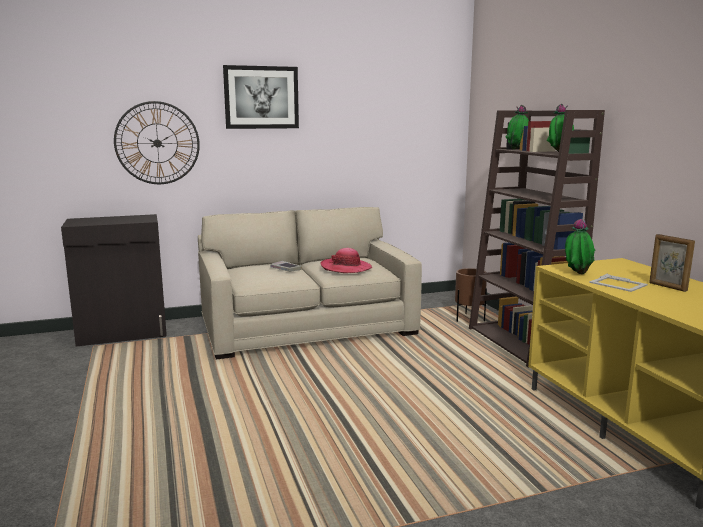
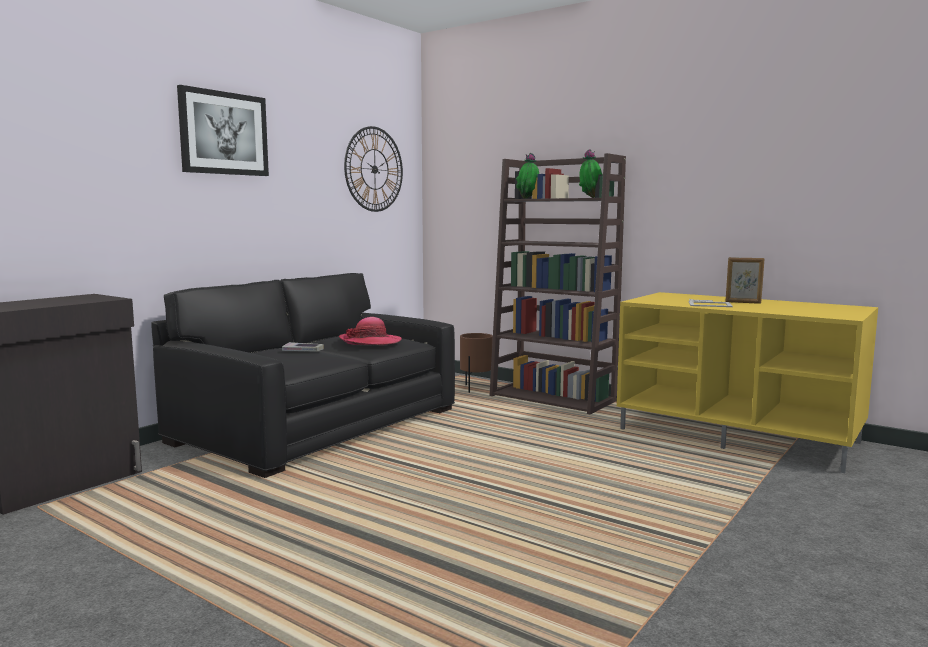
camera: 35 degrees left, 5 degrees down
(157, 143) = (90, 188): wall clock -> wall clock (374, 169)
(307, 325) = (318, 424): beige sofa -> black sofa
(577, 274) = (665, 302): potted plant -> none

